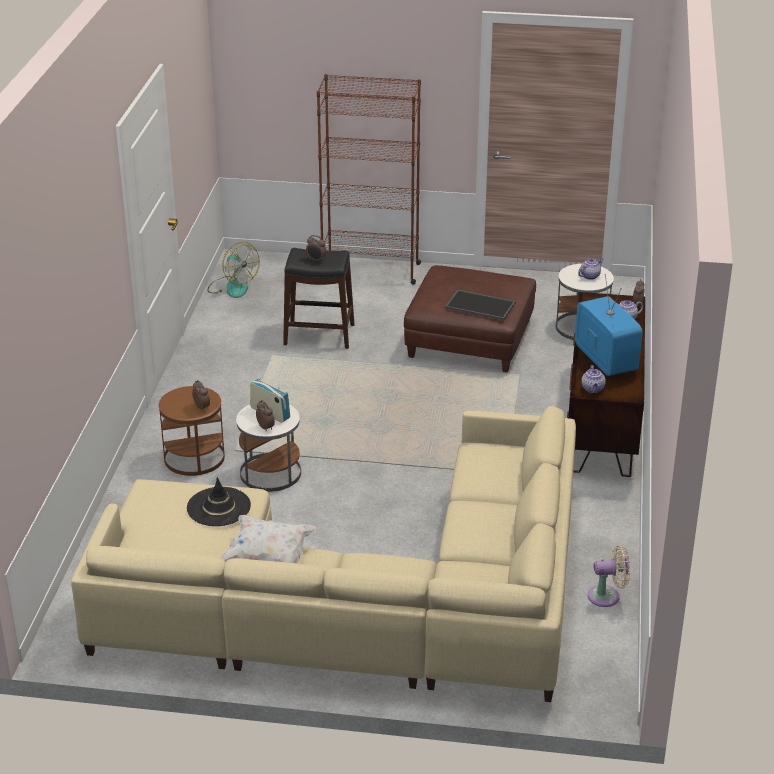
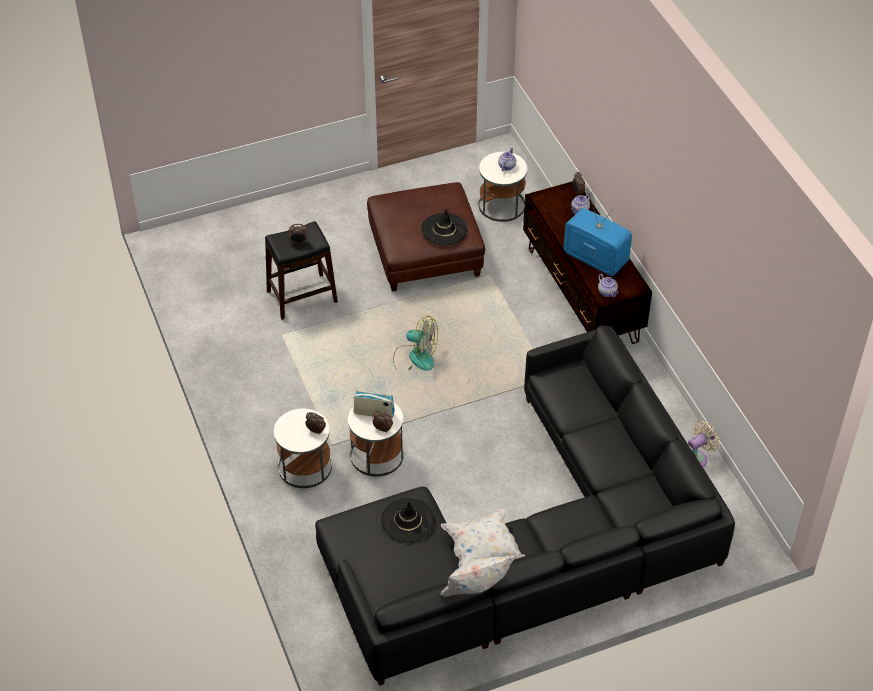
camera: 30 degrees left, 15 degrees up
(194, 457) = (304, 466): brown side table -> white side table
(202, 570) = (477, 594): none -> white pillow
(232, 287) = (186, 272): fan -> fan (415, 357)
(359, 599) = (533, 540): beige sofa -> black sofa
(370, 270) = (289, 208): brown bookcase -> none
(481, 305) = (444, 229): tray -> black hat

